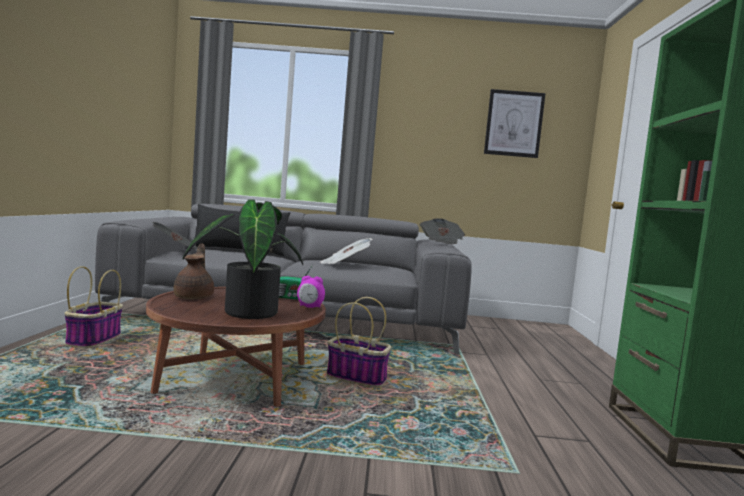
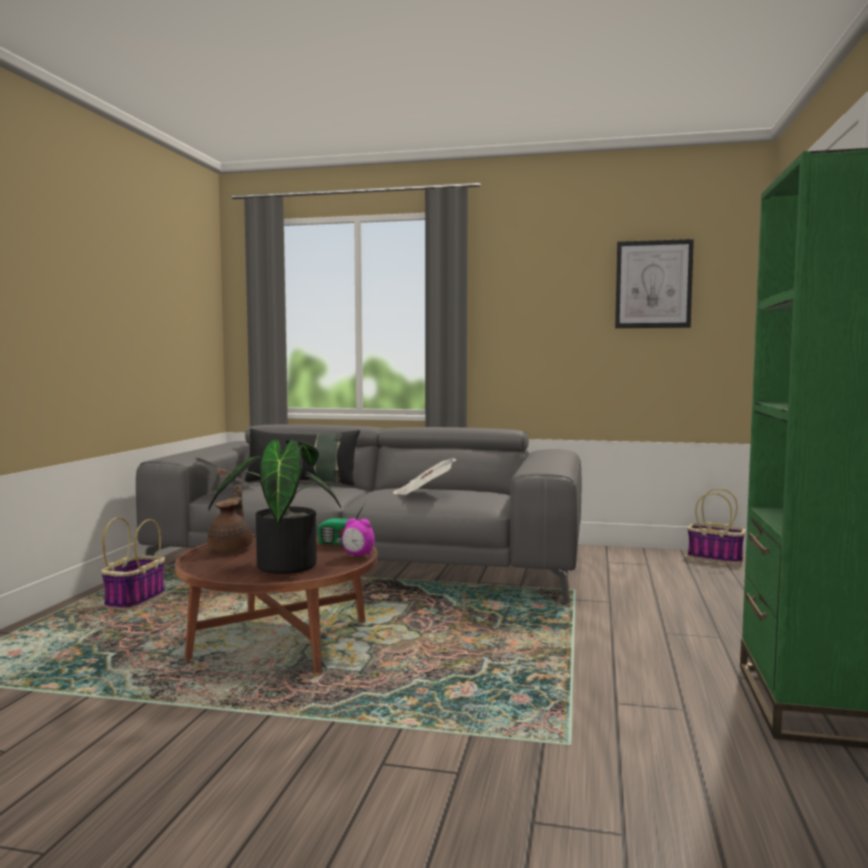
camera: 10 degrees right, 0 degrees up
(358, 378) = (425, 636): basket -> basket (716, 558)
(441, 245) = (548, 460): newspaper -> none

